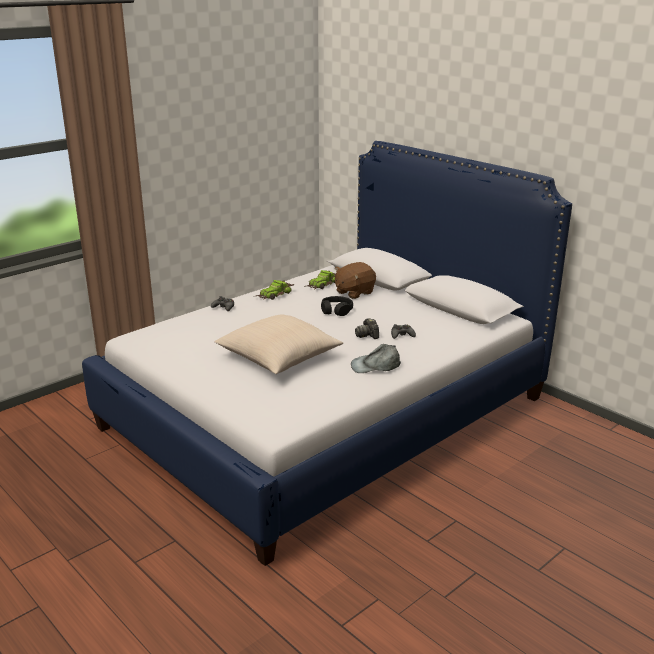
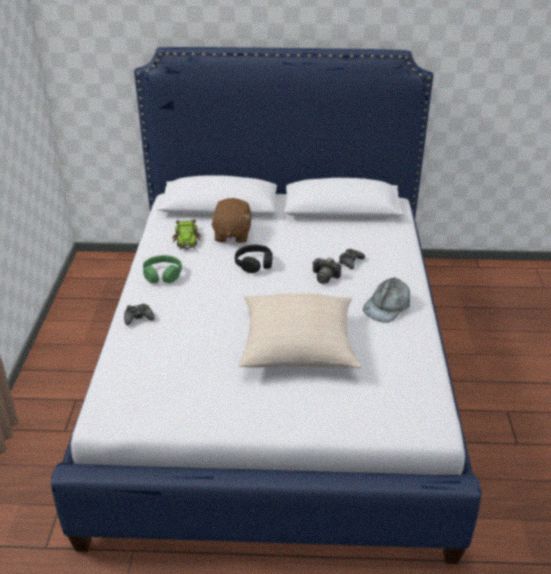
camera: 45 degrees left, 10 degrees up
(274, 294) = (162, 275): toy car -> green headphones

